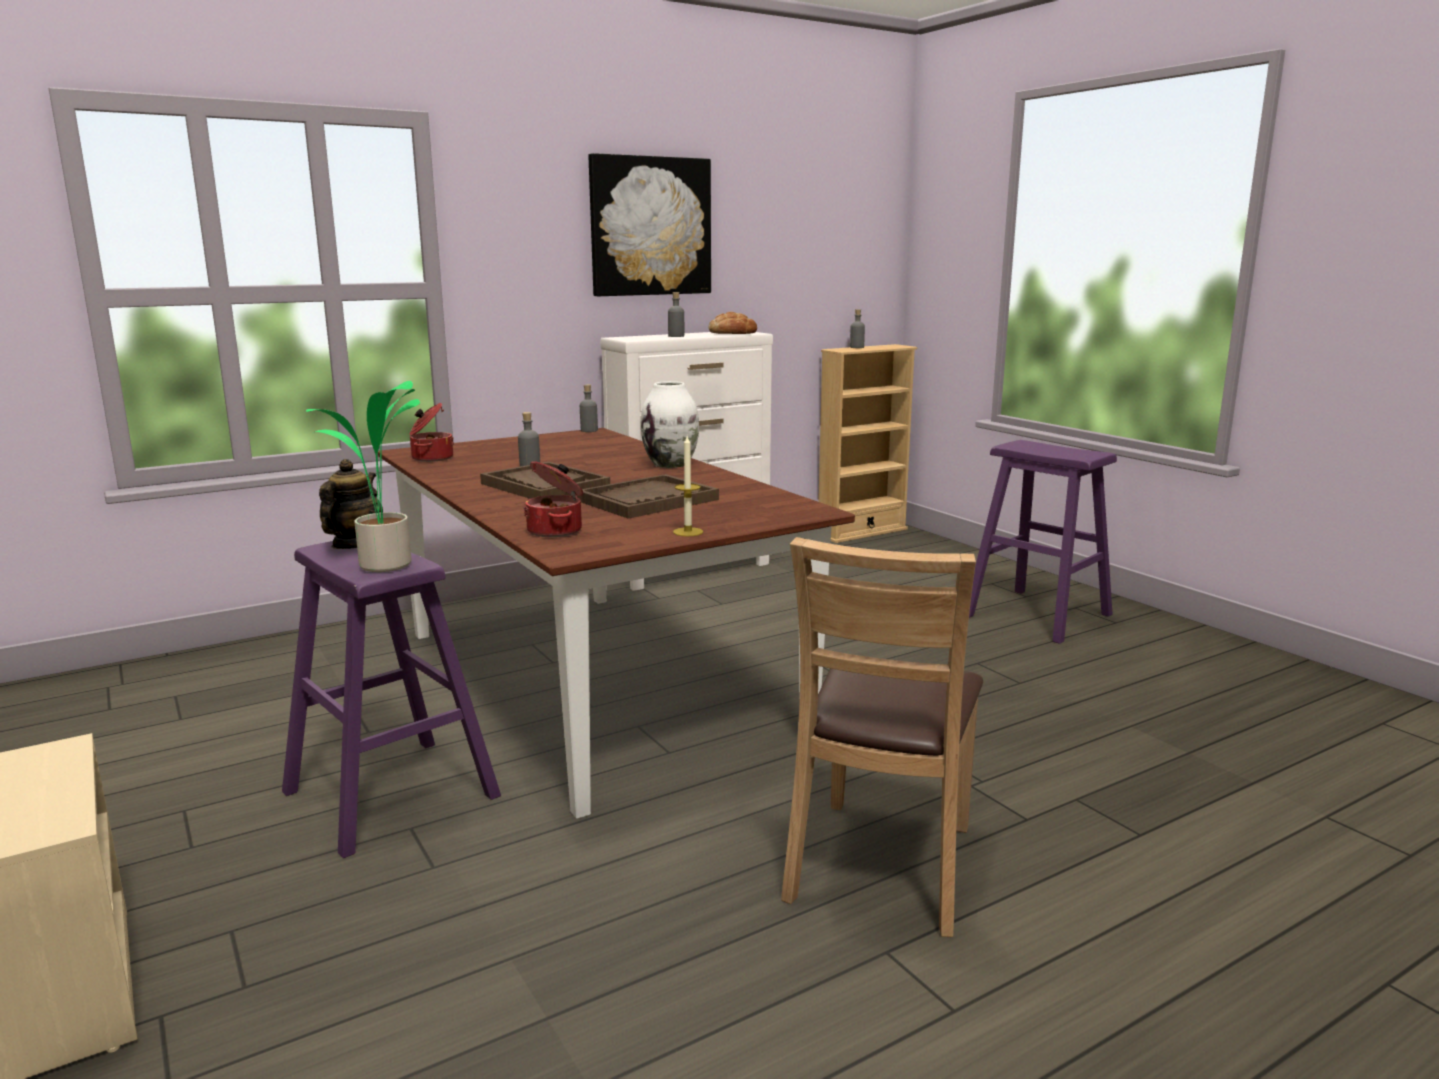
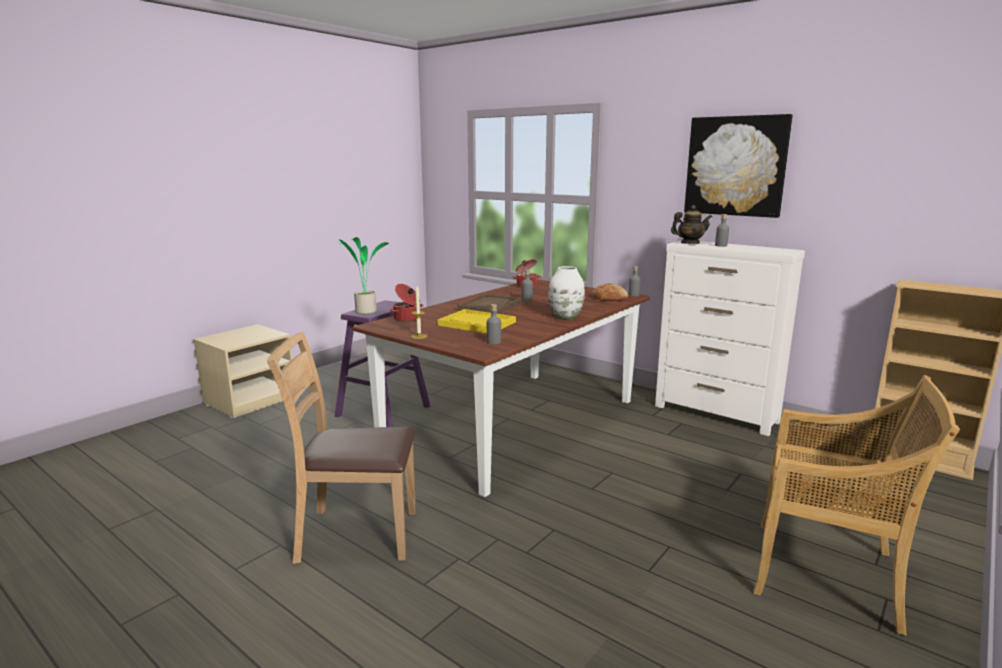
camera: 70 degrees right, 0 degrees up
(353, 544) = (392, 304): teapot -> teapot (689, 243)
(648, 500) = (476, 323): brown tray -> yellow tray
(732, 333) = (772, 250): bread -> bread (609, 298)
(857, 347) = (940, 284): grey bottle -> grey bottle (494, 342)
(1038, 615) = (828, 574): purple stool -> beige chair

